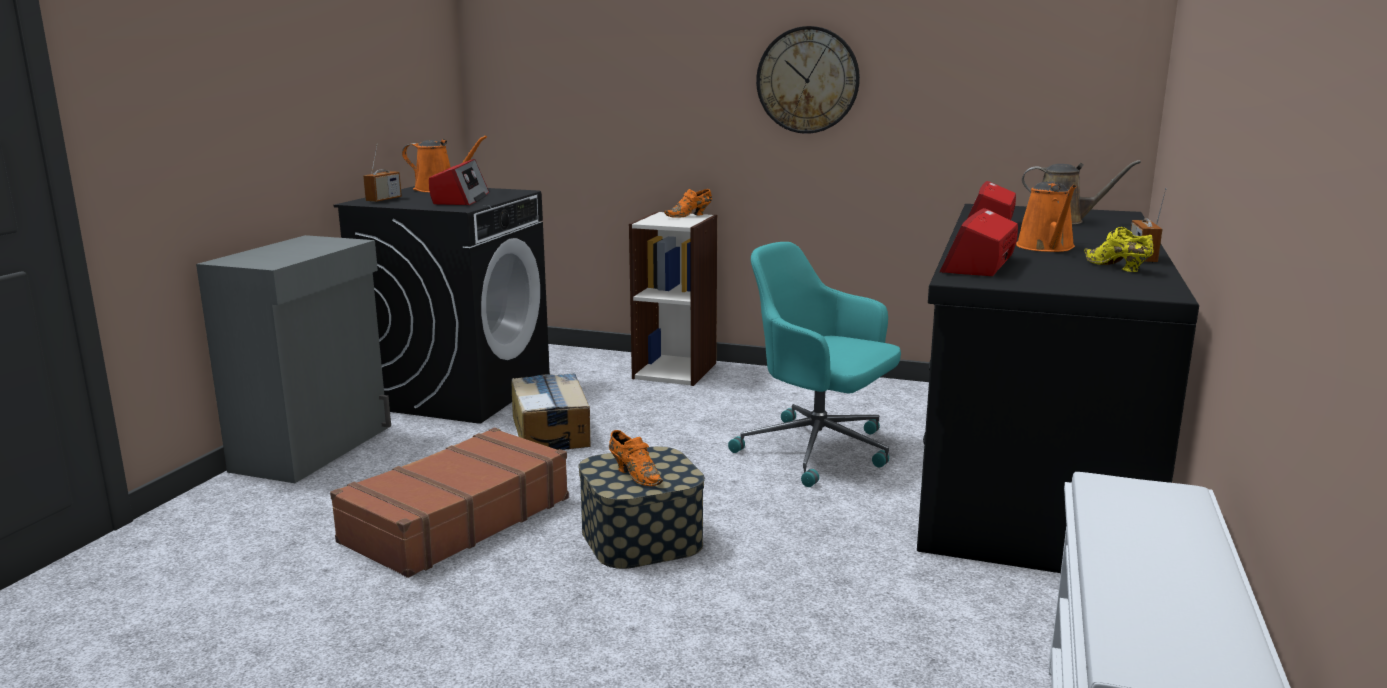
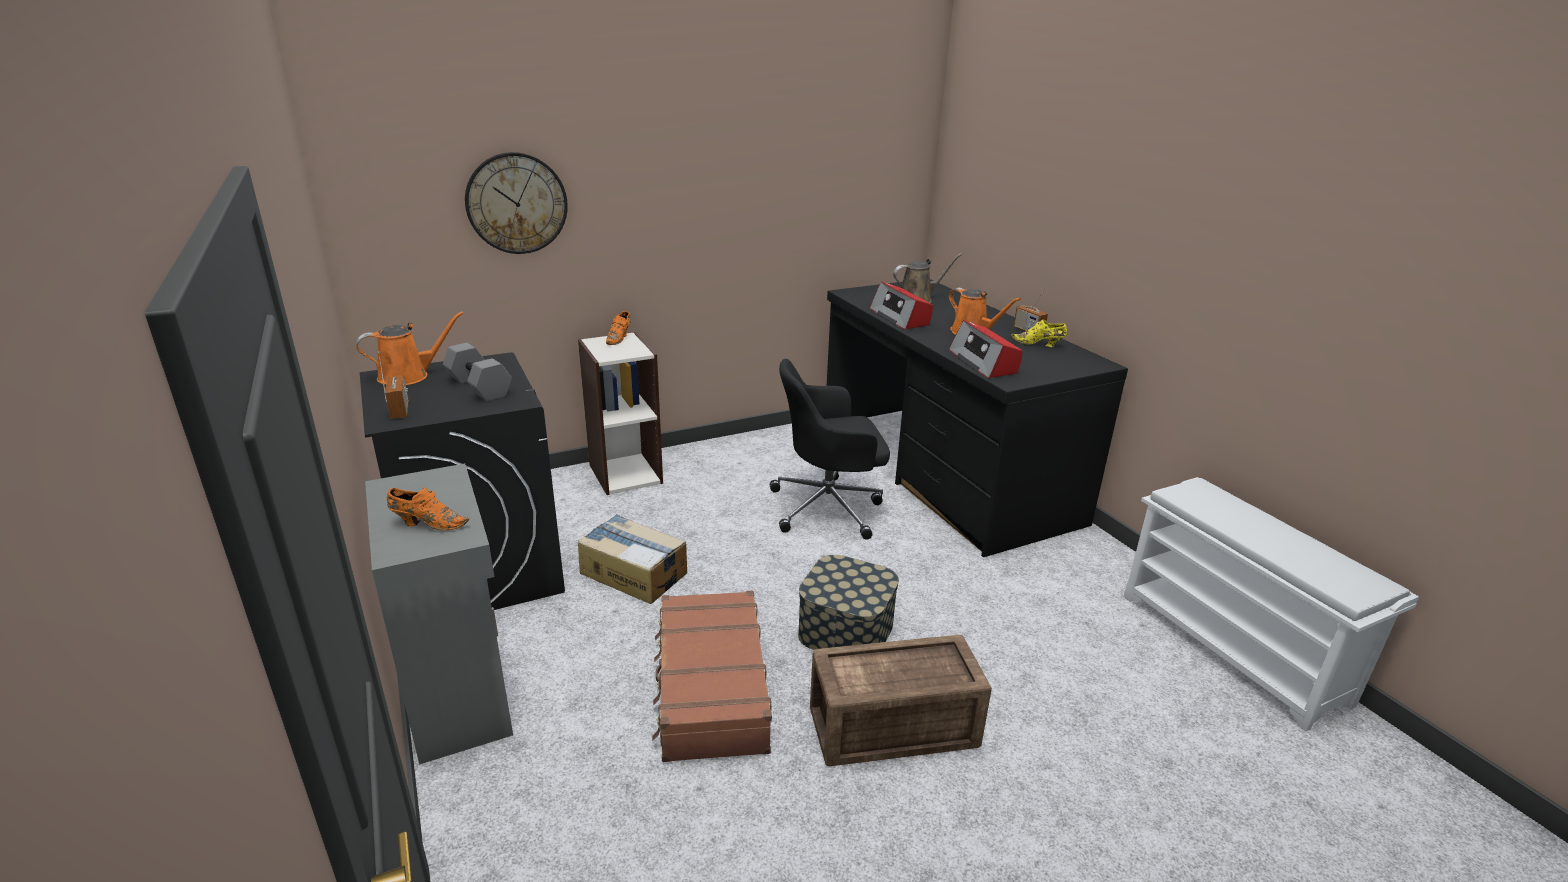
camera: 45 degrees left, 10 degrees up
(460, 199) = (477, 387): radio -> grey dumbbell
(534, 621) = (896, 729): none -> crate
(635, 475) = (853, 588): orange shoe -> orange shoe (428, 524)
(807, 80) = (702, 206): wall clock -> wall clock (516, 203)
(818, 451) = (829, 507): turquoise office chair -> black office chair

